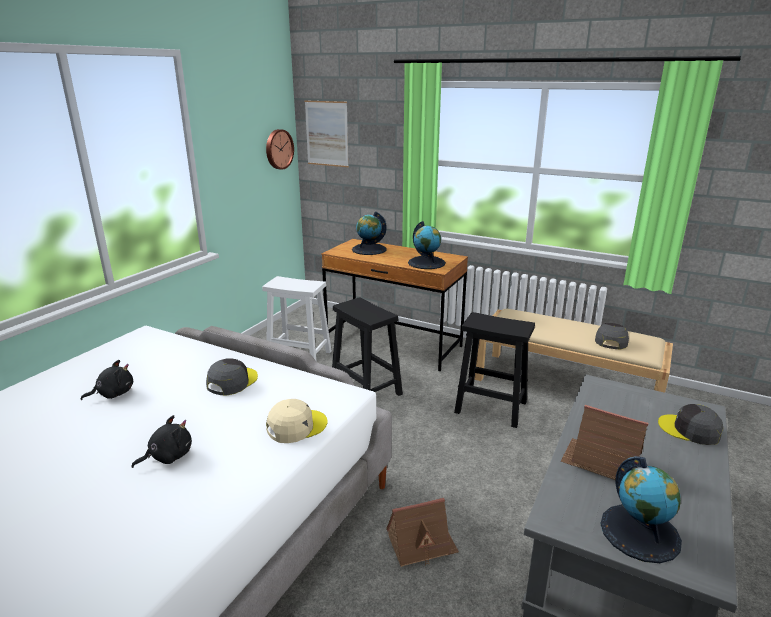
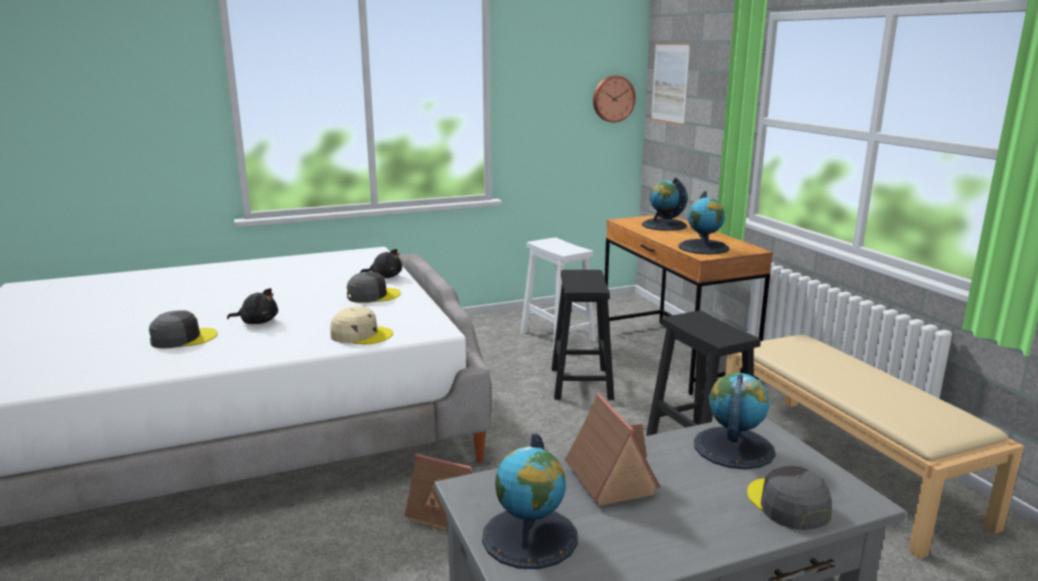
camera: 40 degrees right, 5 degrees down
(113, 394) = (291, 280): black plush toy -> black plush toy (385, 277)
(611, 340) = (895, 404): grey cap -> grey cap (183, 338)
(615, 405) = (733, 447): none -> globe

